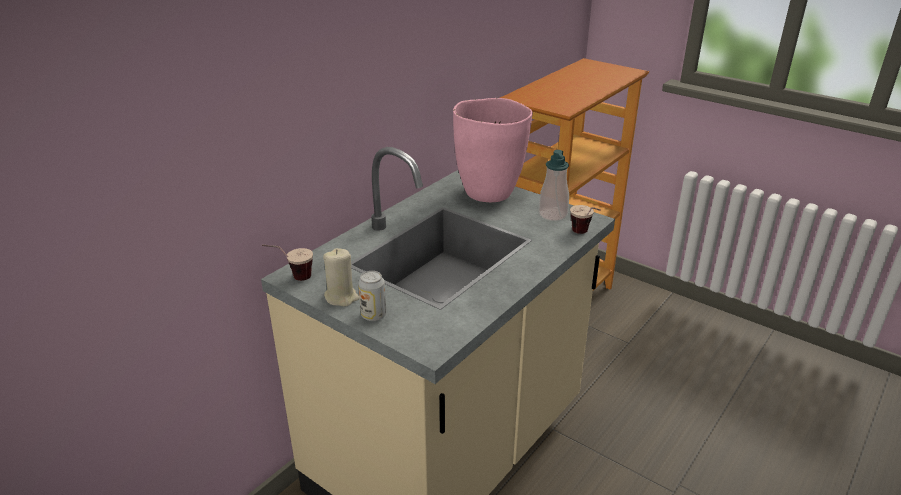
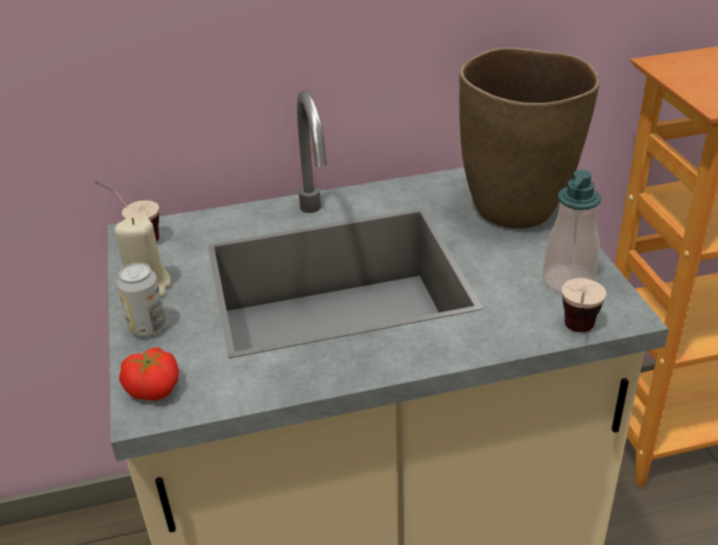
camera: 40 degrees right, 5 degrees up
(421, 338) = (154, 387): none -> tomato
(489, 192) = (516, 209): pink vase -> brown vase

